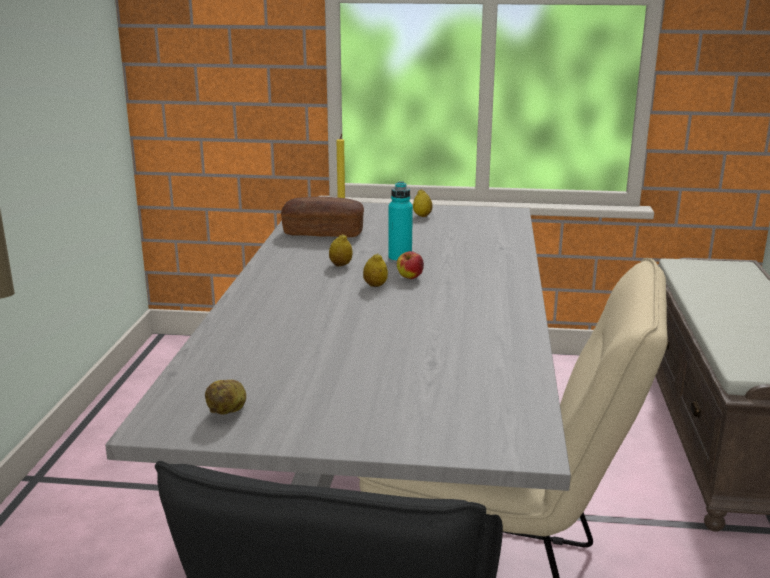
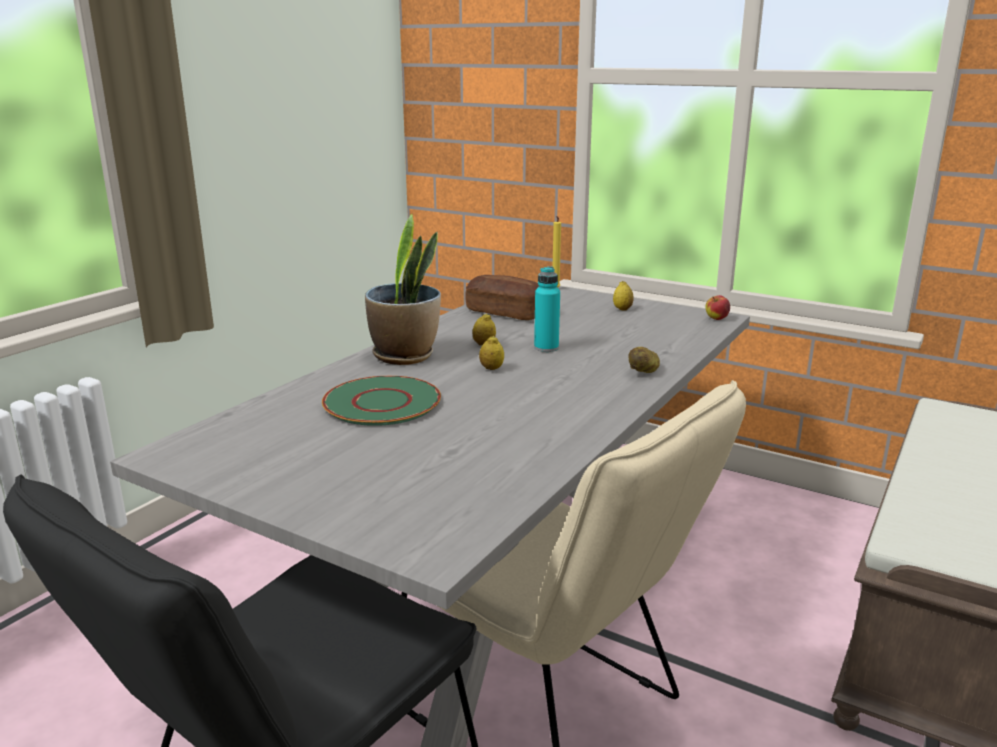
camera: 25 degrees right, 0 degrees up
(228, 410) = (228, 455): potato -> potato (644, 372)
(279, 287) = (405, 356): none -> potted plant
(314, 333) = (382, 402): none -> green plate
(409, 277) = (533, 366): apple -> apple (716, 319)

